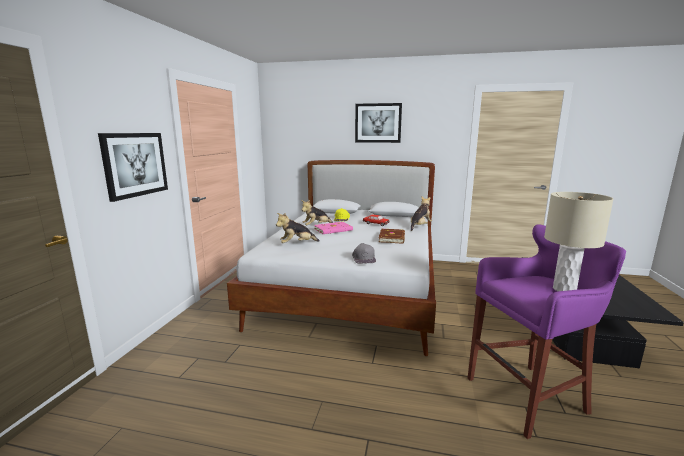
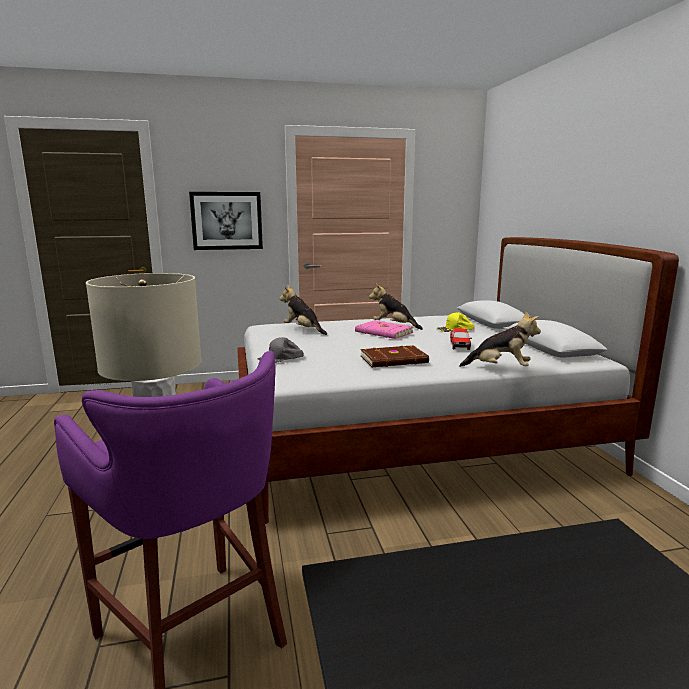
camera: 65 degrees right, 0 degrees up
(378, 123) = (599, 167): picture -> none

